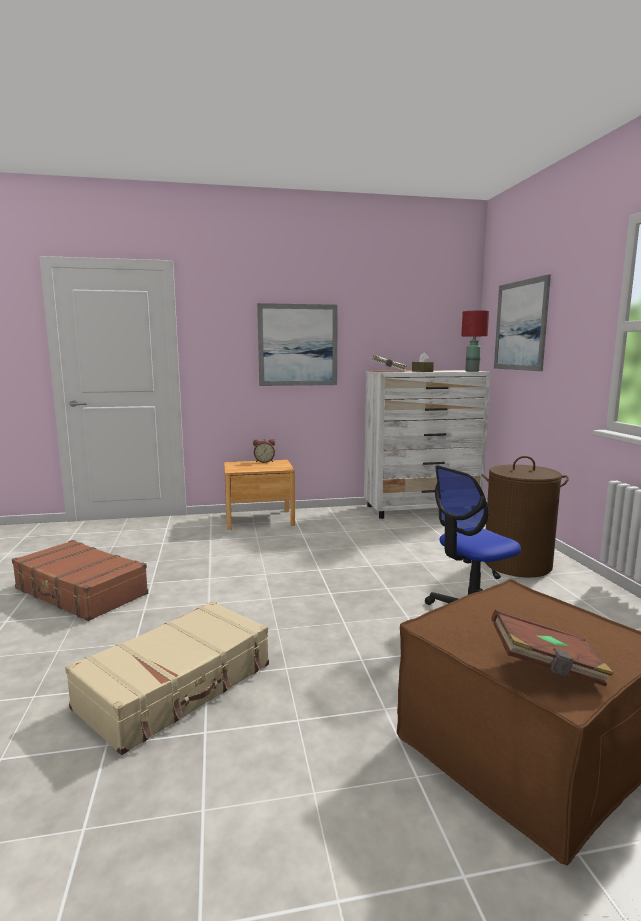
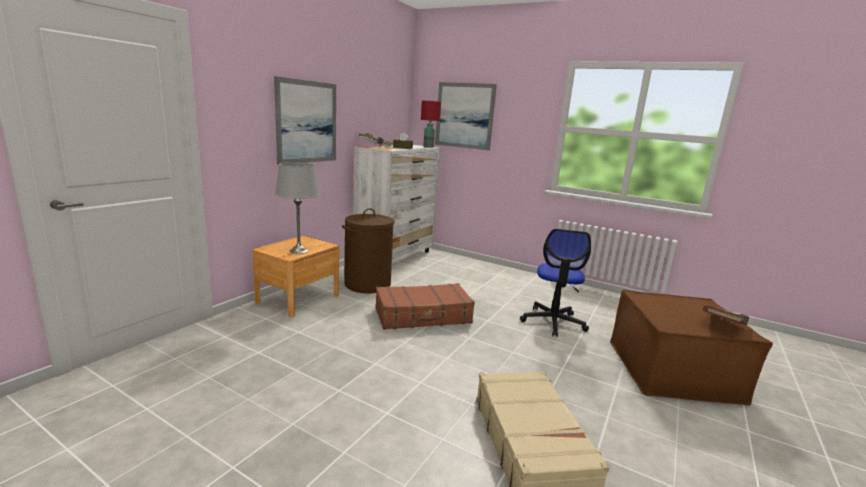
camera: 50 degrees left, 5 degrees up
(80, 592) = (294, 433): brown suitcase -> brown suitcase (423, 316)
(250, 468) = (298, 251): none -> grey table lamp
(264, 461) = (289, 241): alarm clock -> none
(517, 564) = (508, 281): brown laundry basket -> brown laundry basket (367, 284)

